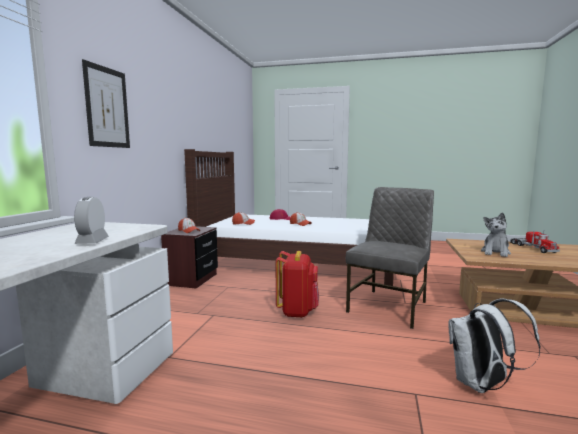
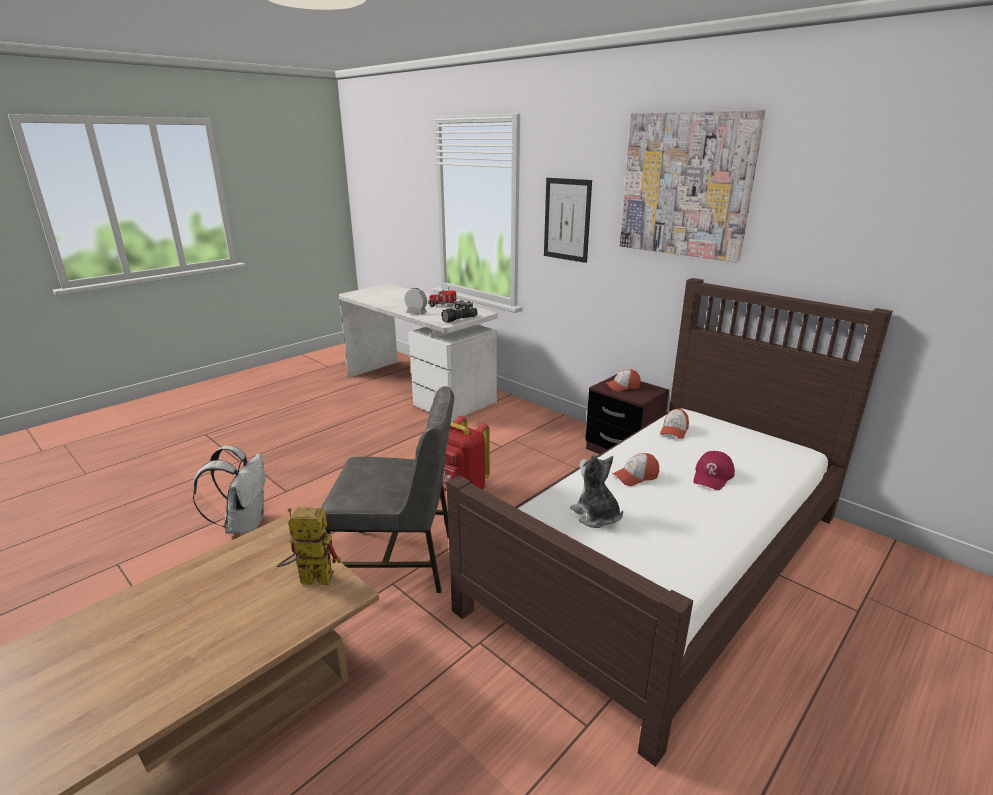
camera: 120 degrees right, 15 degrees up
(129, 225) = (460, 319): none -> flashlight
(173, 91) = (686, 185): none -> picture
(389, 306) = (399, 561): grey chair -> grey chair turned 60 degrees counterclockwise
(472, 245) = (309, 580): none -> toy robot
(495, 252) = (258, 571): plush toy -> plush toy (596, 516)
(532, 248) = (195, 649): toy truck -> toy truck (450, 307)

